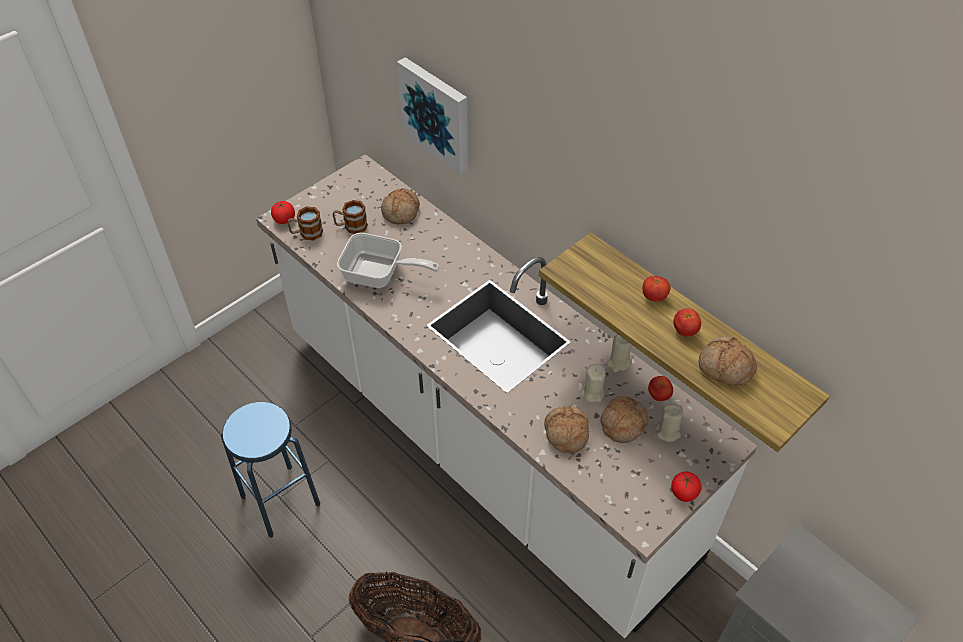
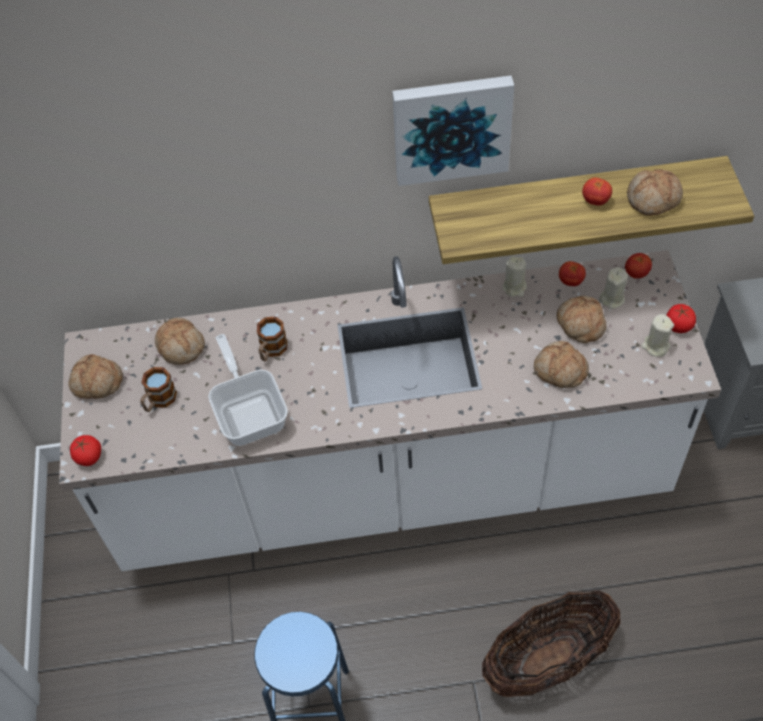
camera: 50 degrees left, 5 degrees up
(306, 233) = (129, 446): mug -> mug (271, 350)
(340, 190) = (97, 383): none -> bread
(379, 275) = (250, 411): frying pan -> frying pan turned 75 degrees counterclockwise
(437, 113) = (173, 215): picture -> picture (451, 127)
(592, 393) = (532, 325): beige candle -> beige candle (655, 346)
(654, 297) = (542, 198): tomato -> tomato (636, 273)

